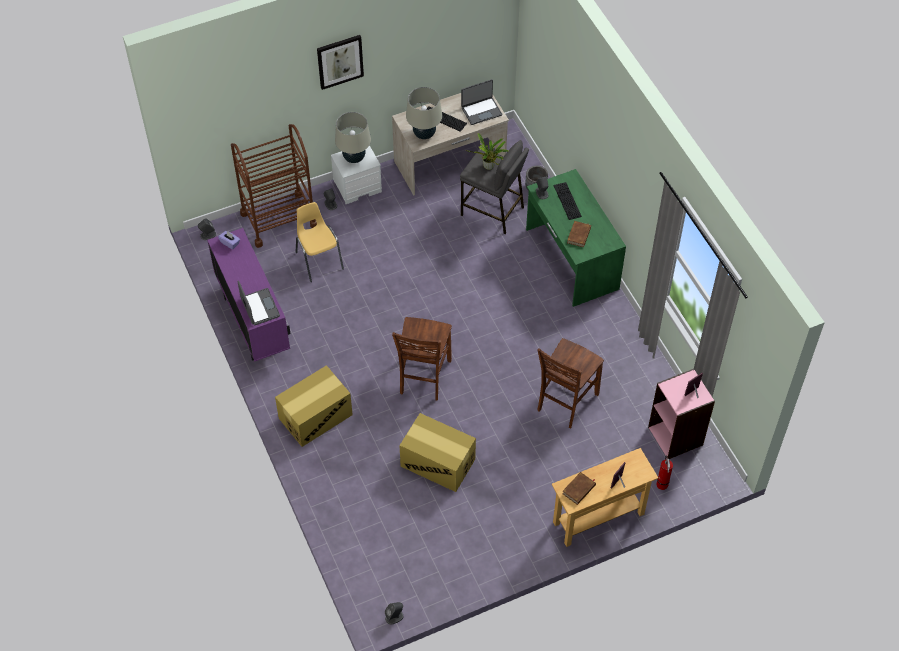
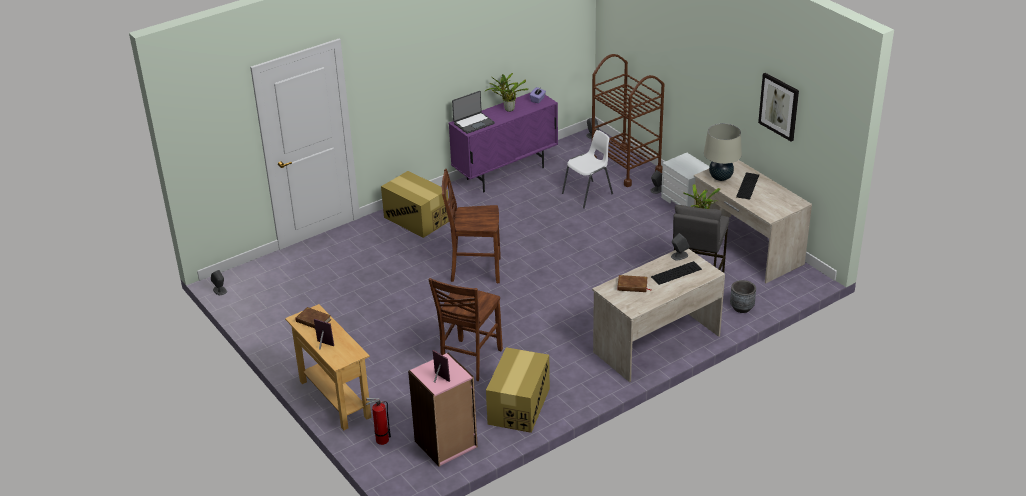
camera: 80 degrees right, 20 degrees down
(240, 272) = (508, 109): none -> potted plant
(319, 260) = (588, 194): yellow chair -> white chair
(340, 61) = (708, 51): picture -> picture (779, 106)
(354, 158) = (689, 164): beige table lamp -> none
(438, 463) = (381, 291): cardboard box -> cardboard box (519, 406)
(481, 111) = (772, 205): laptop -> none
(565, 402) = (469, 361): brown chair -> brown chair turned 90 degrees counterclockwise
(571, 259) = (656, 343): green desk -> beige desk

